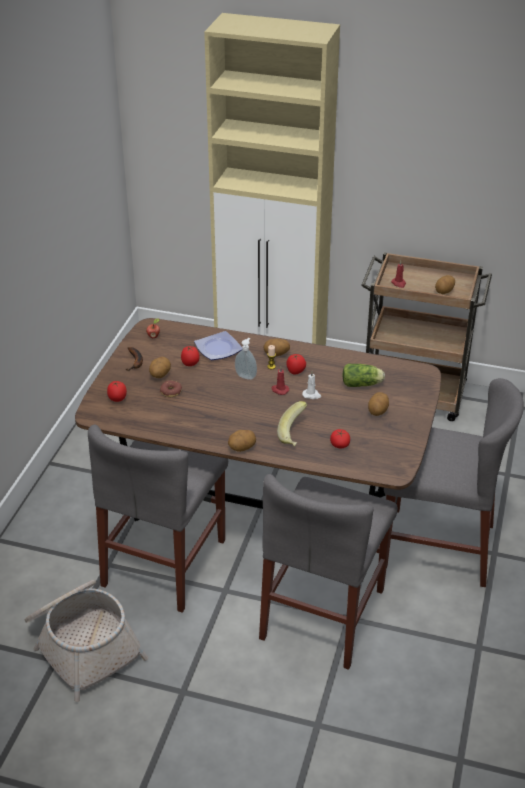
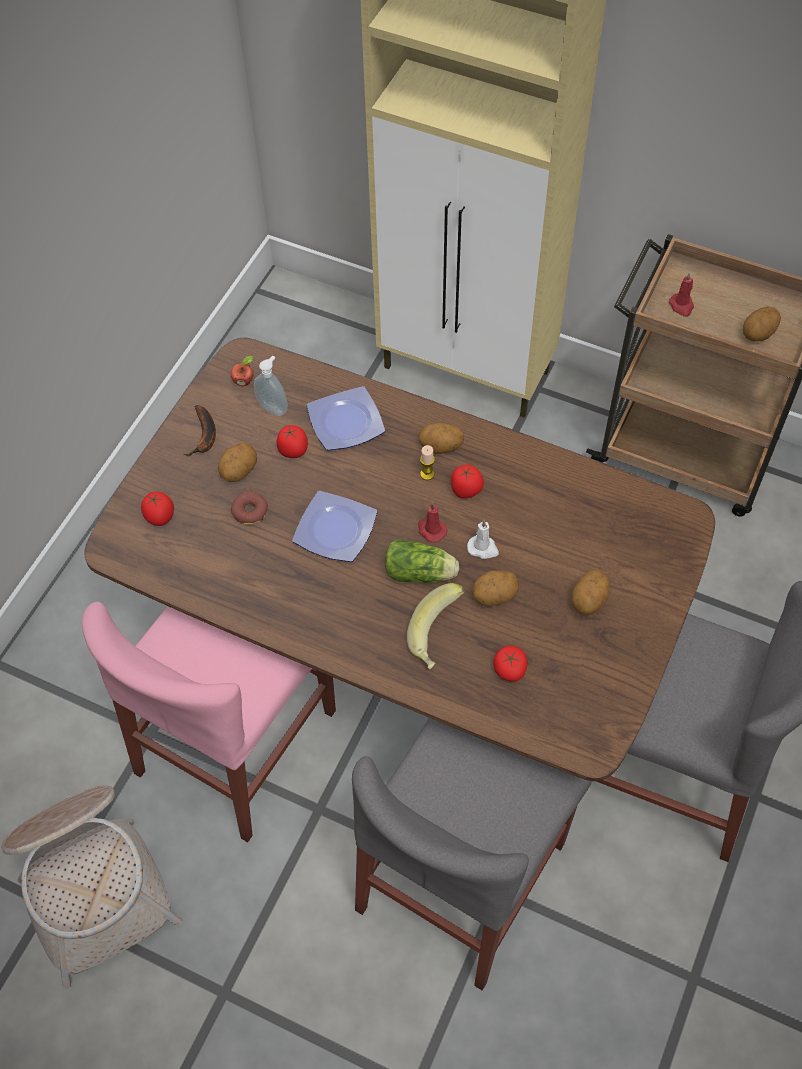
camera: 10 degrees right, 20 degrees up
(164, 562) = (237, 741): grey chair -> pink chair
(224, 395) = (336, 531): none -> plate
(242, 448) = (344, 655): potato -> potato (494, 596)
(246, 376) = (381, 491): soap dispenser -> soap dispenser (274, 408)
(363, 384) = (575, 534): lettuce -> lettuce (422, 573)

